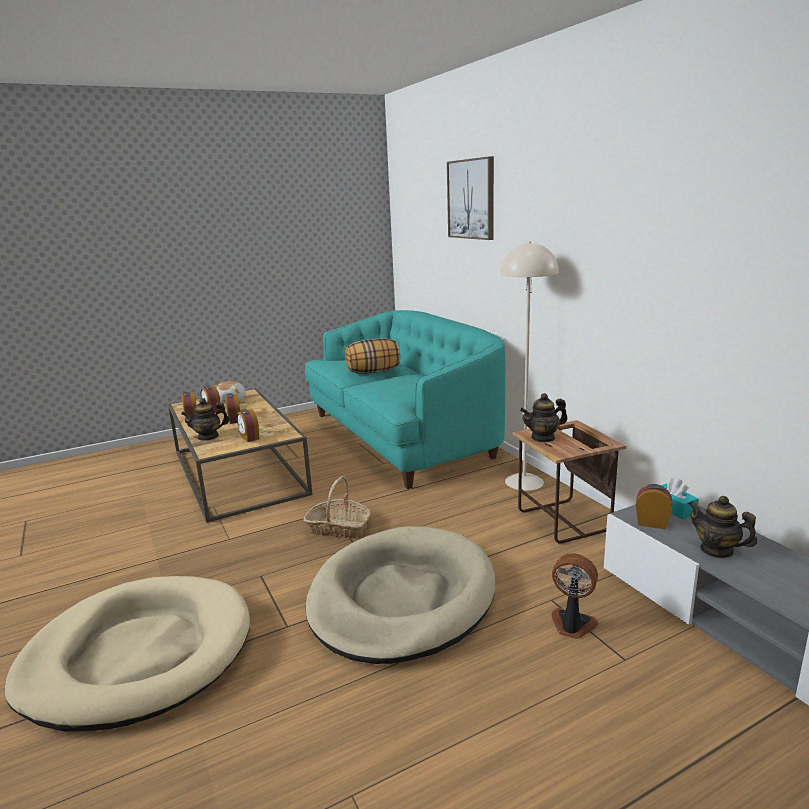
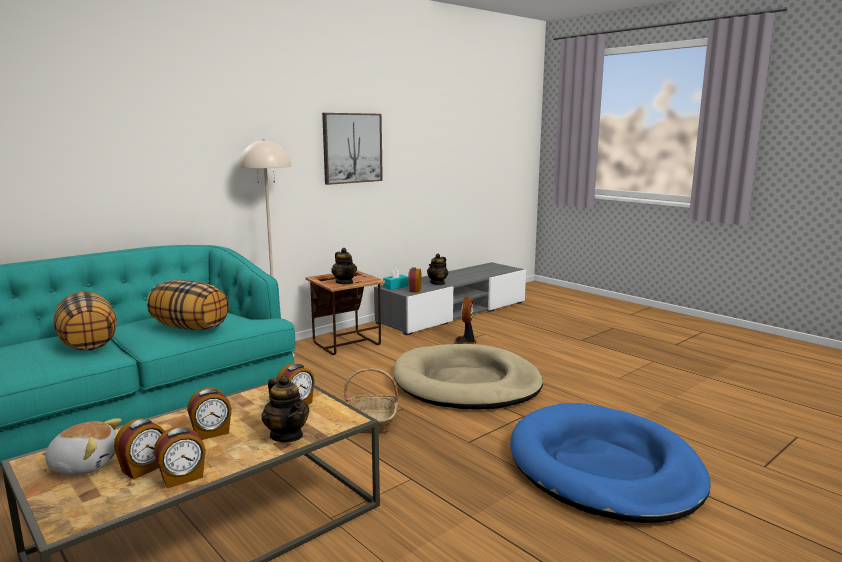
camera: 105 degrees left, 5 degrees down
(138, 655) = (604, 468): beige dog bed -> blue dog bed
(385, 388) = (190, 327): none -> pillow
(471, 199) = (104, 99): picture -> picture (352, 148)

